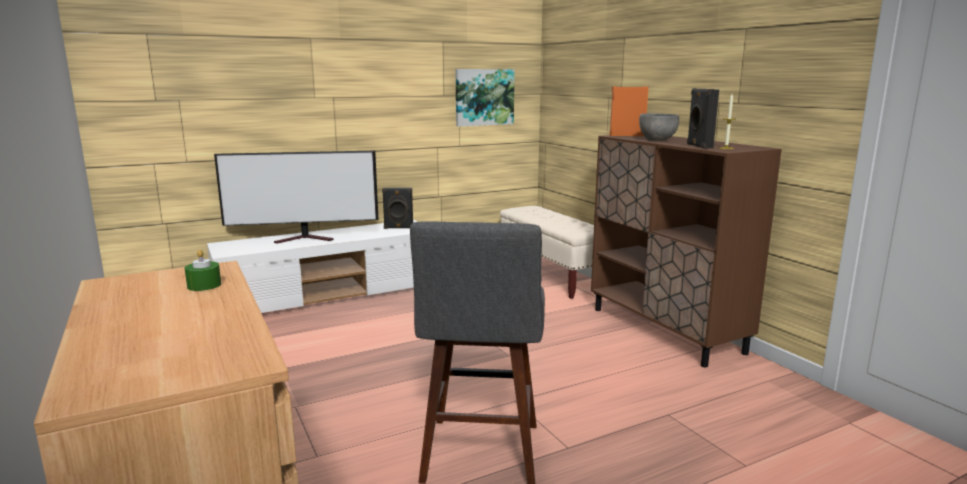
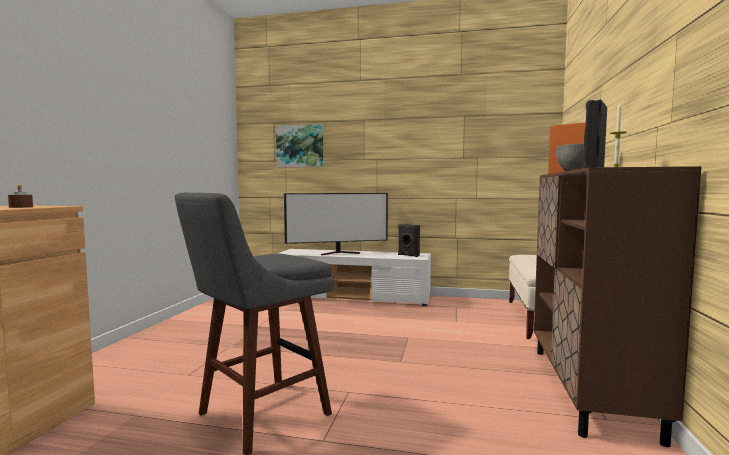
camera: 40 degrees right, 10 degrees down
(204, 285) = (21, 207): green candle -> brown candle
(306, 239) = (340, 253): television -> television turned 45 degrees counterclockwise
(484, 97) = (500, 159): picture -> picture (300, 146)

